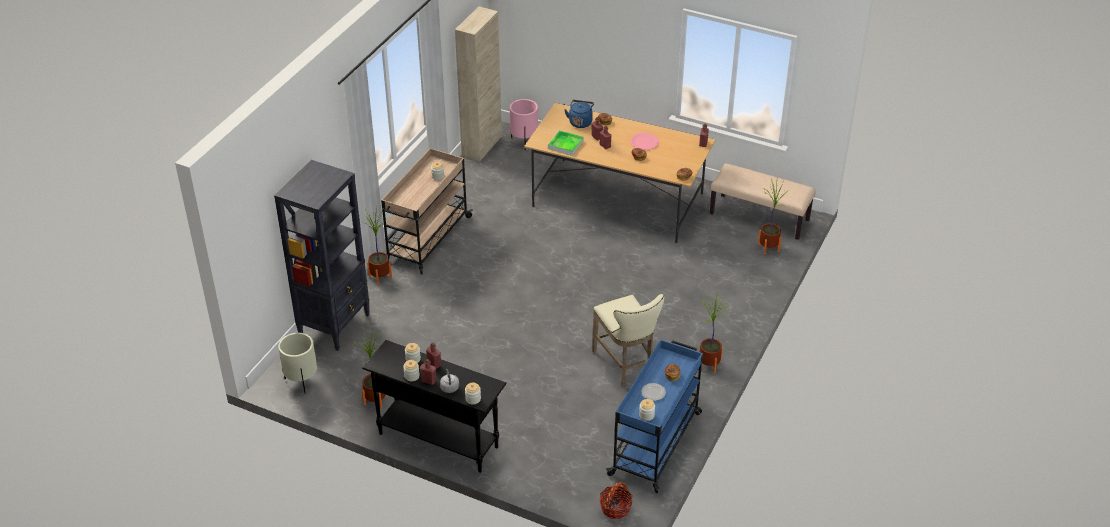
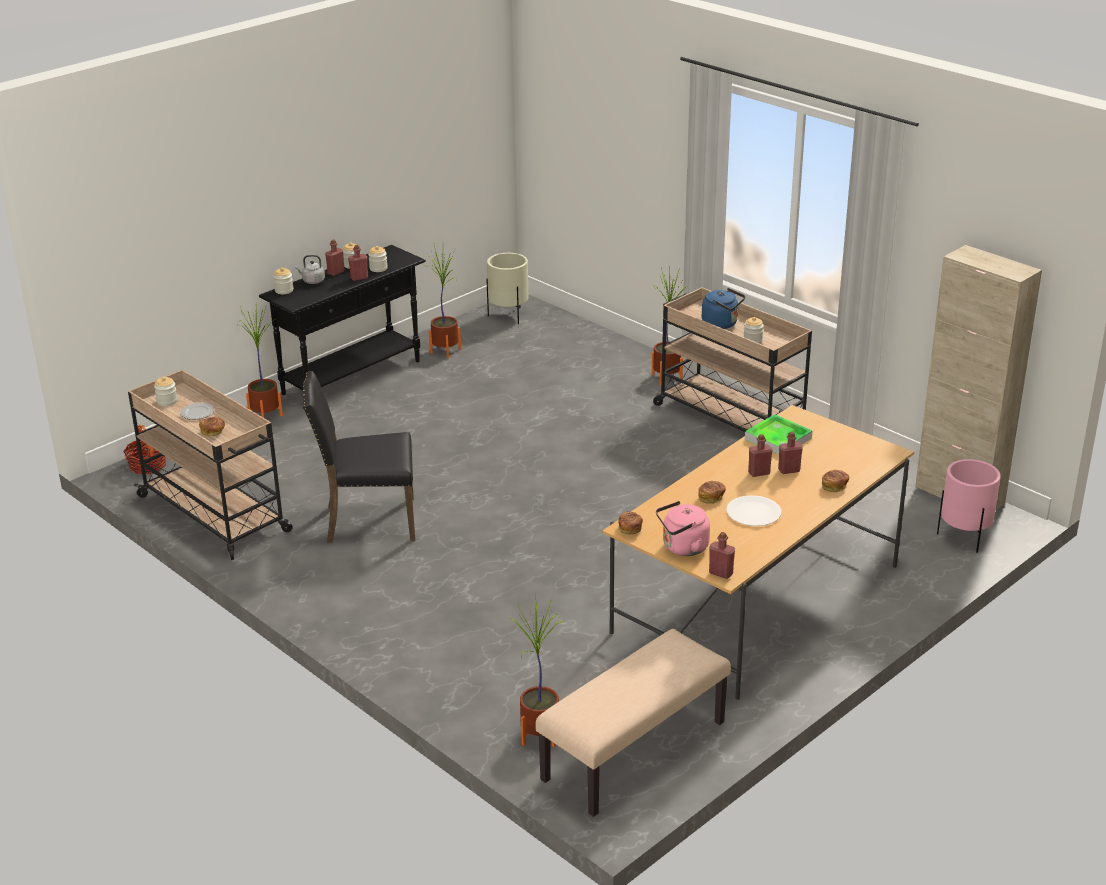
camera: 110 degrees right, 10 degrees down
(335, 325) = (590, 341): black bookcase -> none
(580, 122) = (842, 463): blue kettle -> blue kettle (722, 324)
(625, 365) = (368, 521): beige stool -> black chair
(644, 142) = (753, 513): pink plate -> white plate
(656, 443) = (215, 514): blue cart -> beige cart
(689, 158) = (682, 548): none -> pink kettle
(709, 364) = (313, 592): potted plant -> potted plant (265, 416)

